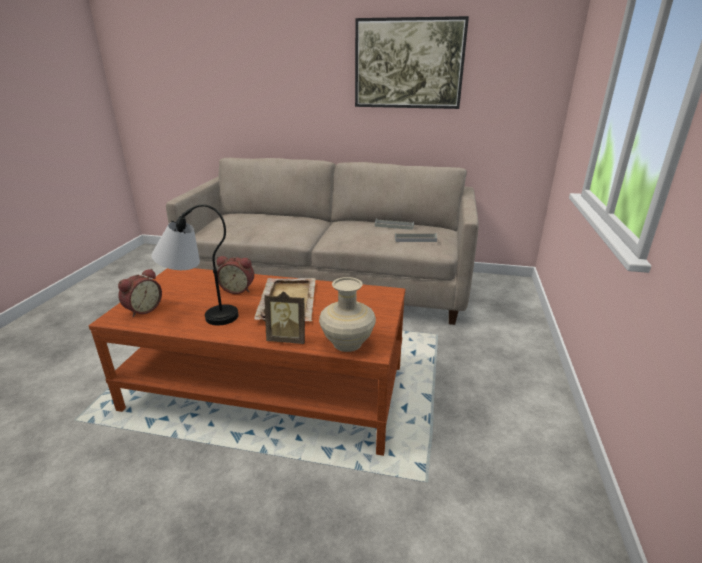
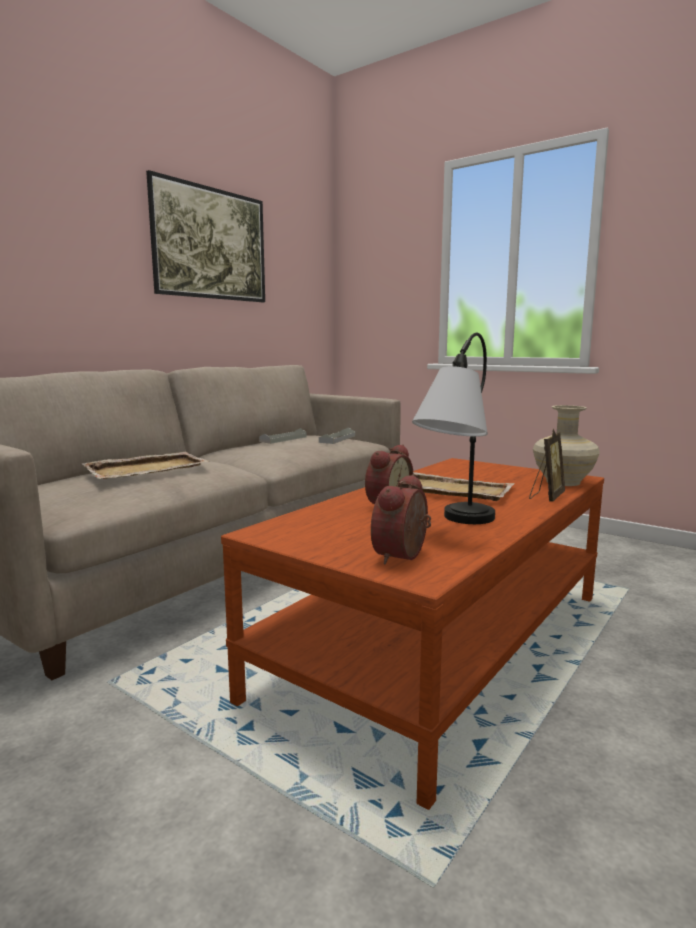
camera: 65 degrees left, 15 degrees down
(143, 309) = (404, 556): alarm clock -> alarm clock turned 120 degrees counterclockwise
(267, 221) = (148, 469): none -> beige tray

